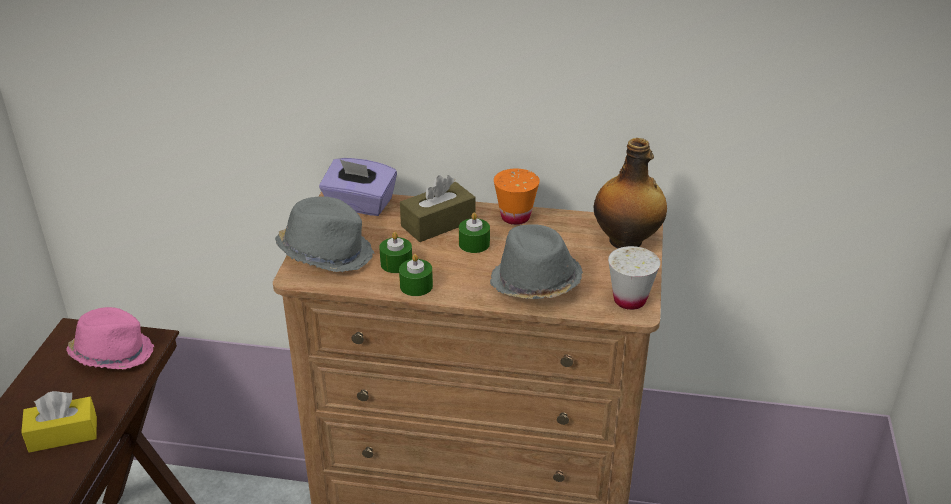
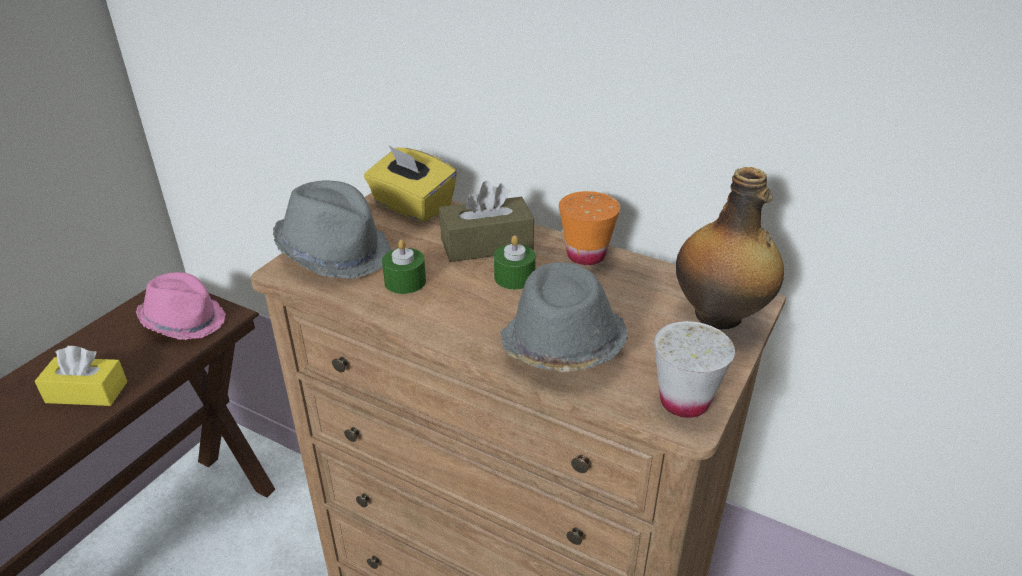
camera: 20 degrees right, 0 degrees up
(359, 205) = (412, 206): purple tissue box -> yellow tissue box
(416, 286) = (409, 315): green candle -> none

